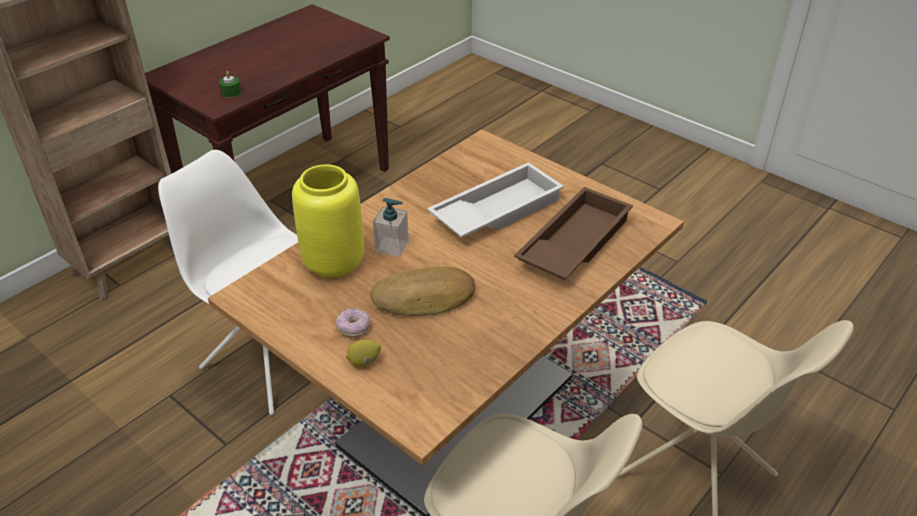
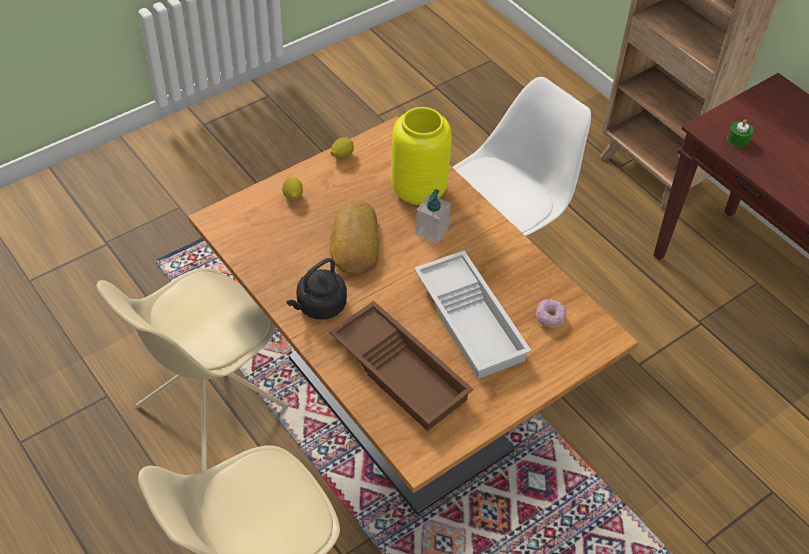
camera: 100 degrees right, 10 degrees up
(285, 332) = (342, 155): none -> lemon
(353, 328) = (332, 194): donut -> donut (550, 318)
(521, 308) = (319, 306): none -> black kettle

